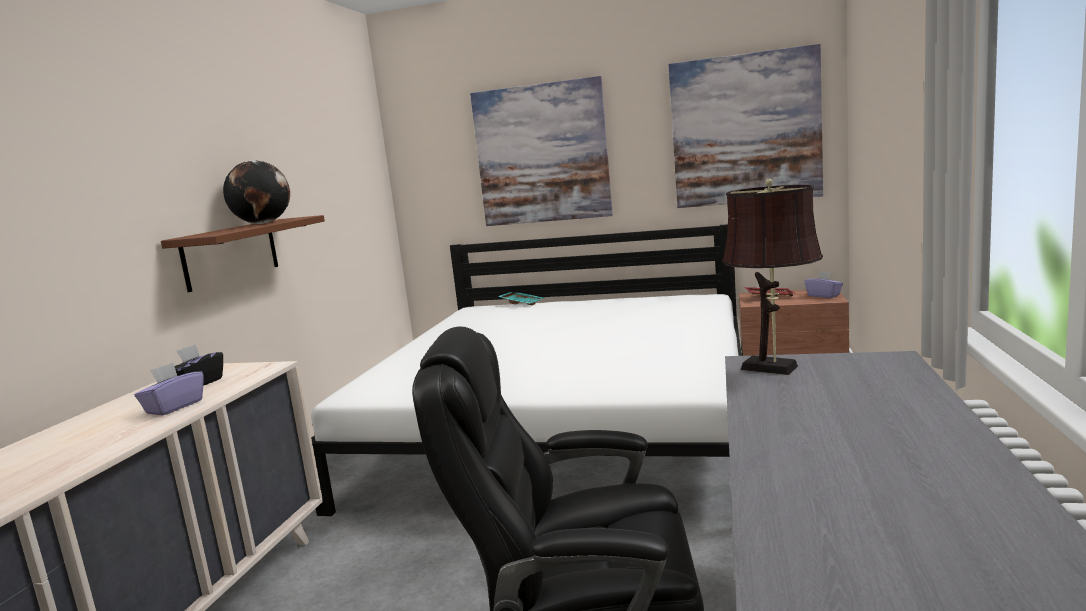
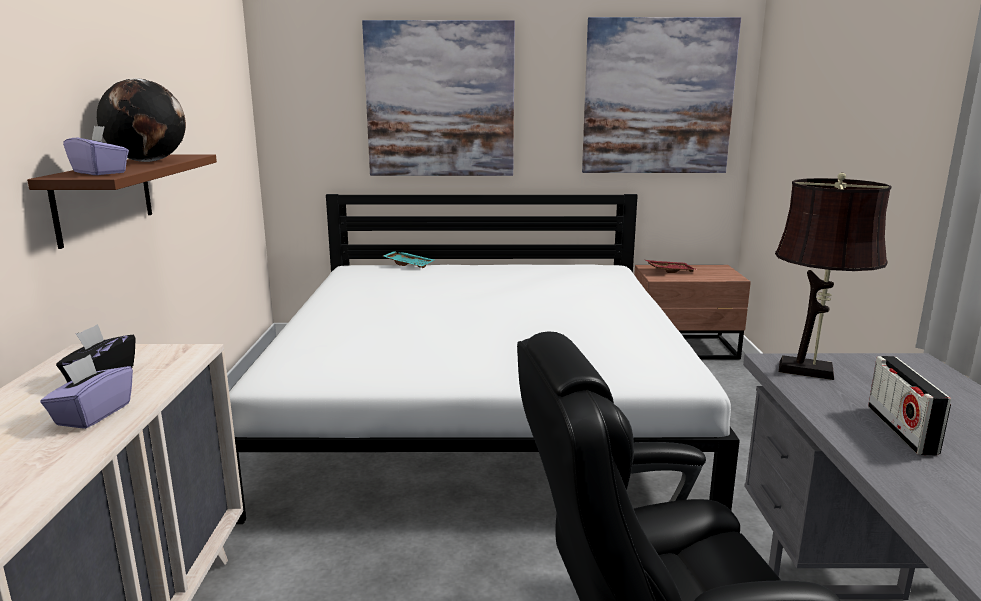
camera: 15 degrees left, 5 degrees up
(808, 412) = (901, 429): none -> radio
(824, 295) = (722, 272): purple tissue box -> purple tissue box (100, 172)

